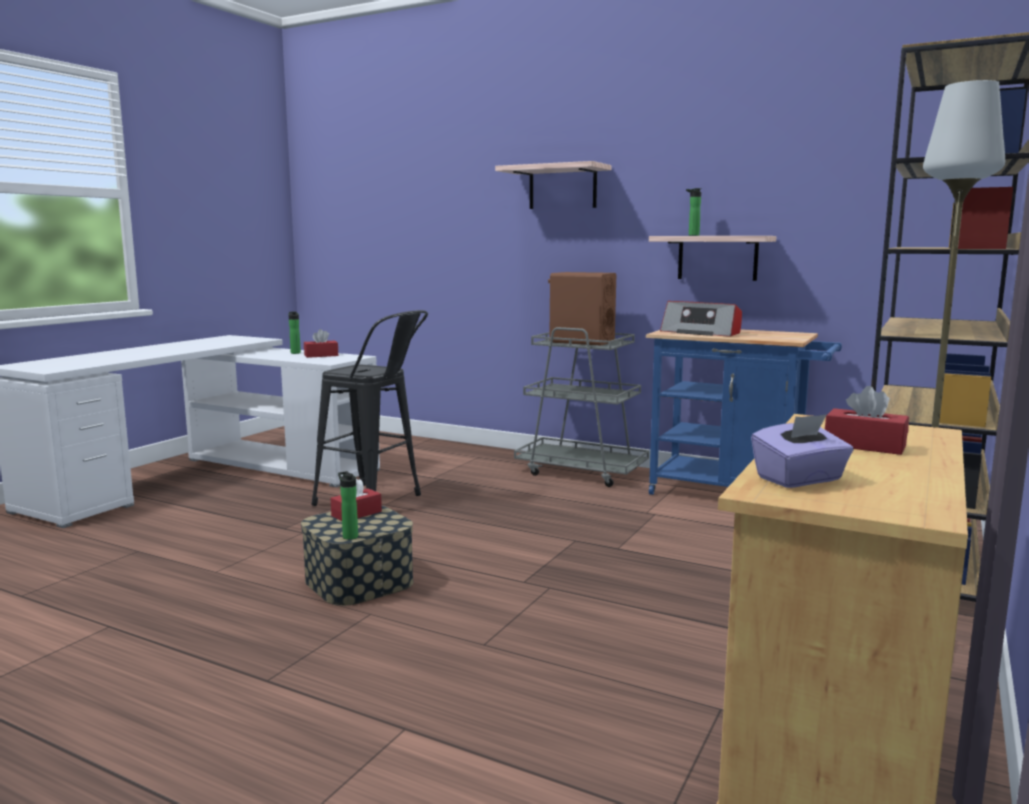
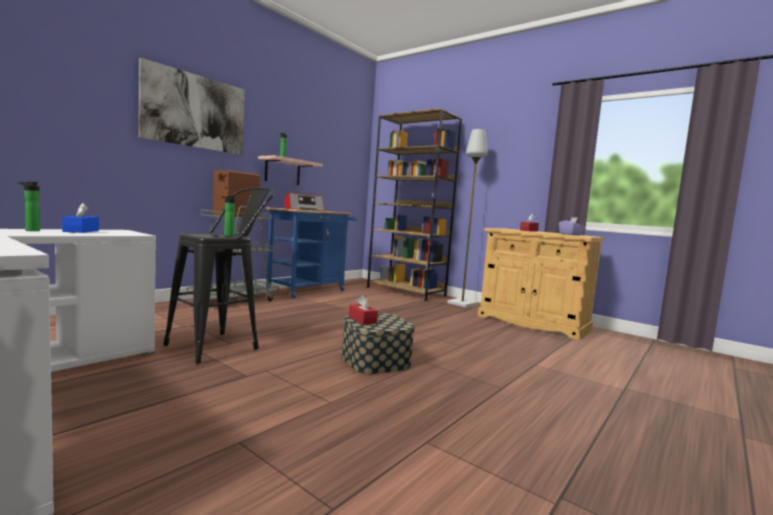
camera: 80 degrees left, 5 degrees down
(321, 355) = (81, 231): red tissue box -> blue tissue box
(349, 536) = (403, 324): bottle -> bottle (227, 236)
(562, 187) = (195, 111): shelf -> picture

